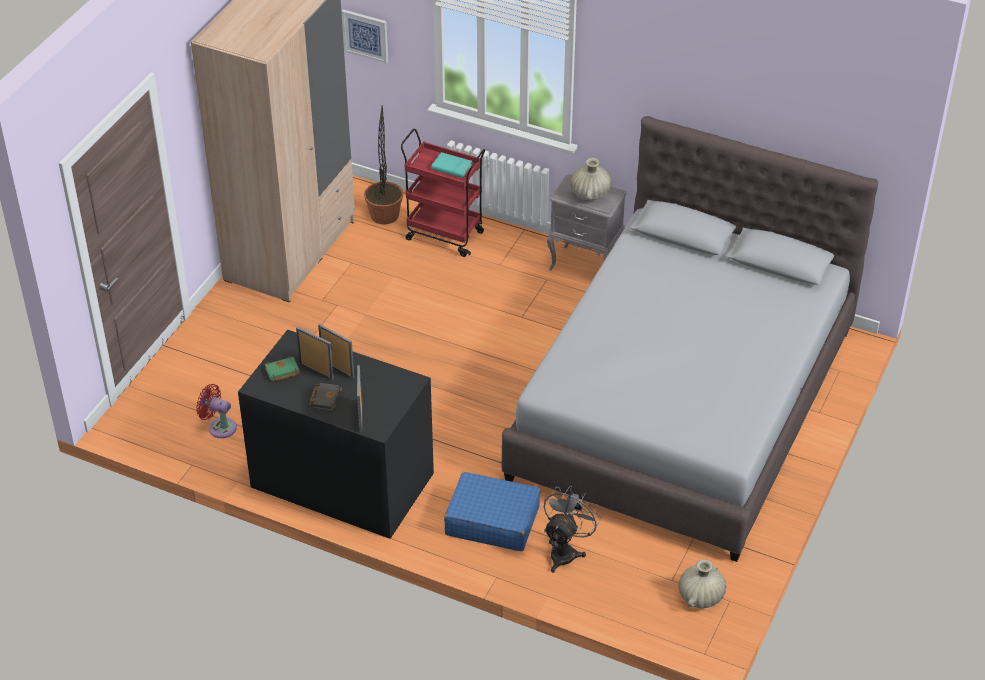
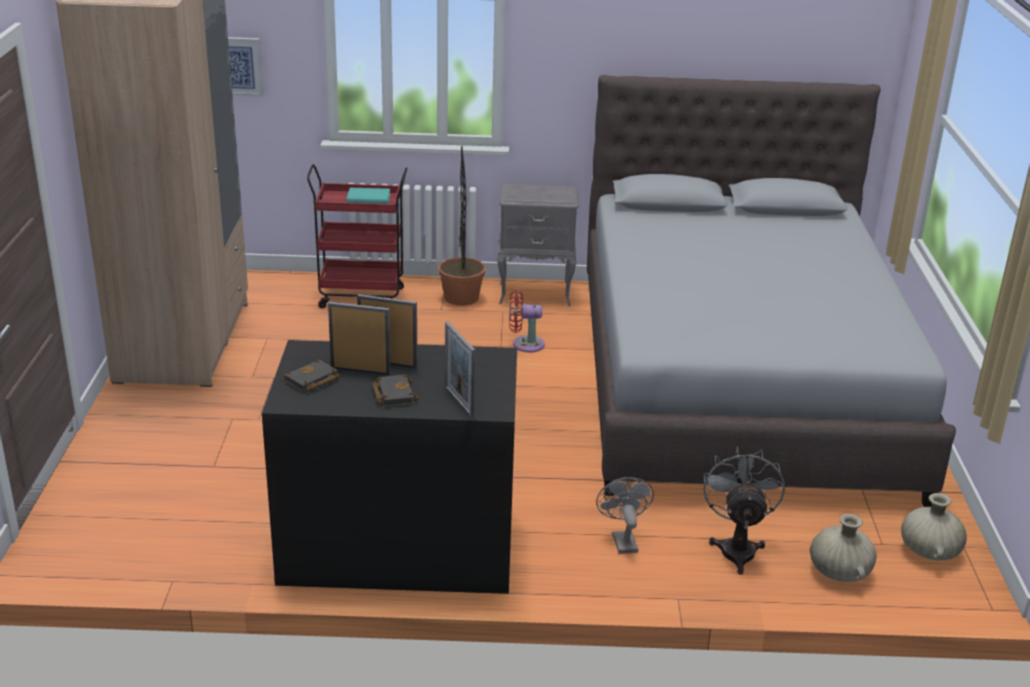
camera: 25 degrees left, 15 degrees down
(219, 427) = (190, 529): red fan -> red fan (524, 344)
(282, 372) = (312, 381): green book -> black book
(384, 215) = (280, 293): potted plant -> potted plant (461, 297)
(492, 520) = (622, 540): blue suitcase -> grey fan
(590, 194) = (541, 193): beige vase -> beige vase (839, 571)

